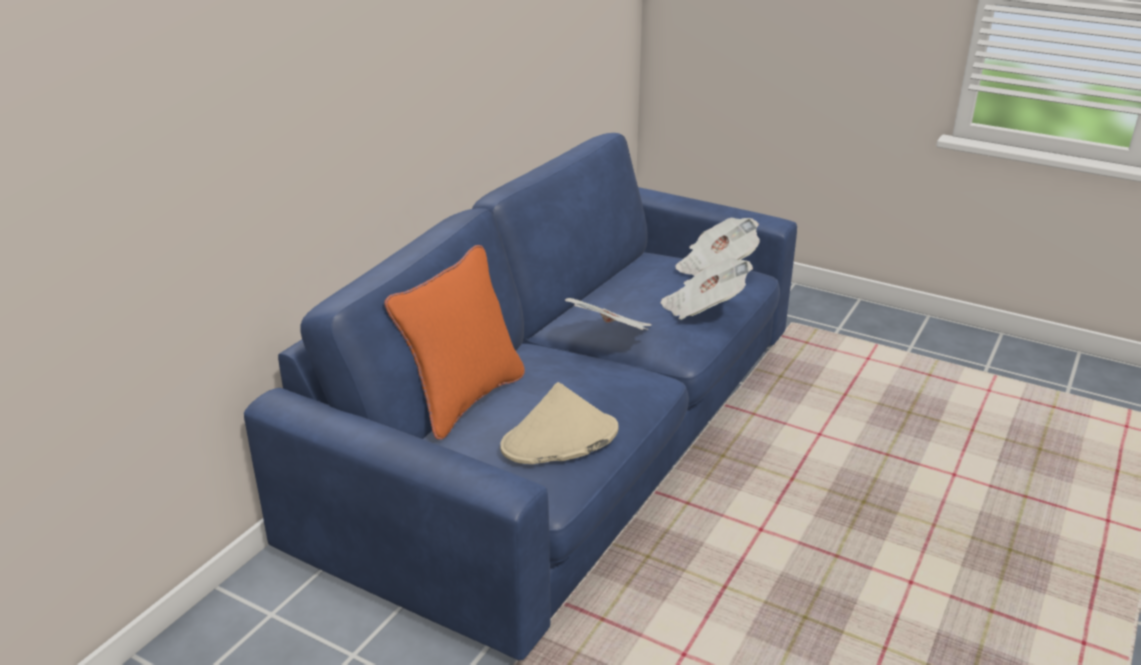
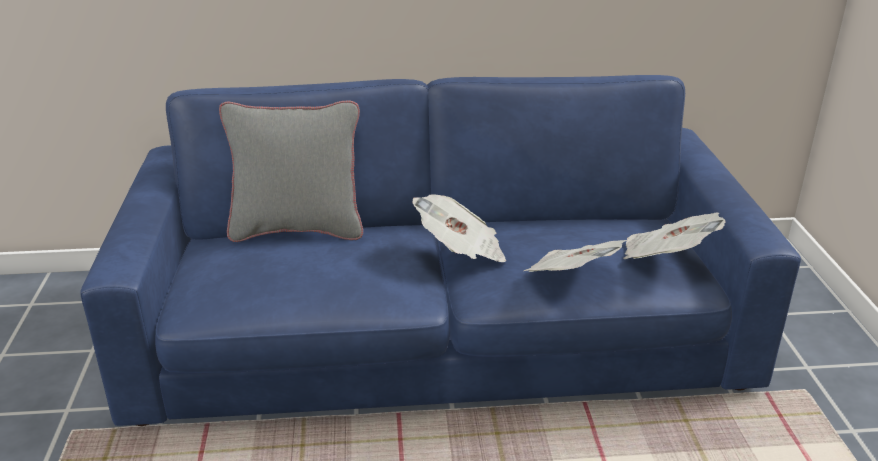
camera: 55 degrees right, 0 degrees up
(463, 399) = (297, 229): orange pillow -> grey pillow
(559, 440) = (261, 285): beige hat -> none

